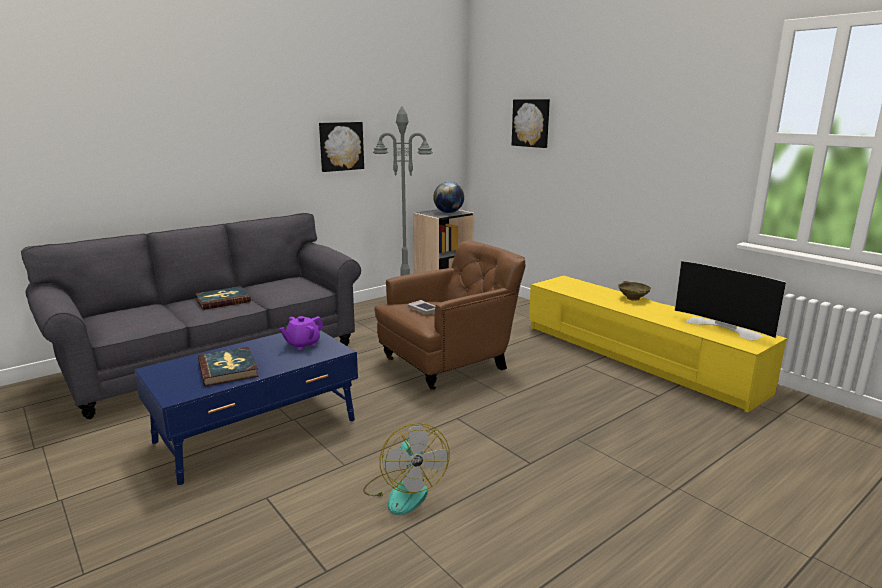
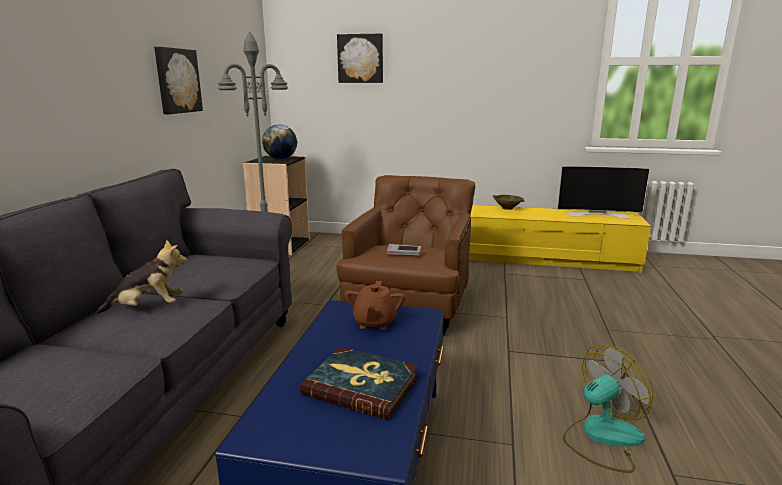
camera: 40 degrees left, 0 degrees up
(223, 300) = (148, 307): book -> plush toy
(302, 344) = (374, 323): purple teapot -> brown teapot
(404, 491) = (602, 437): fan -> fan turned 60 degrees counterclockwise

